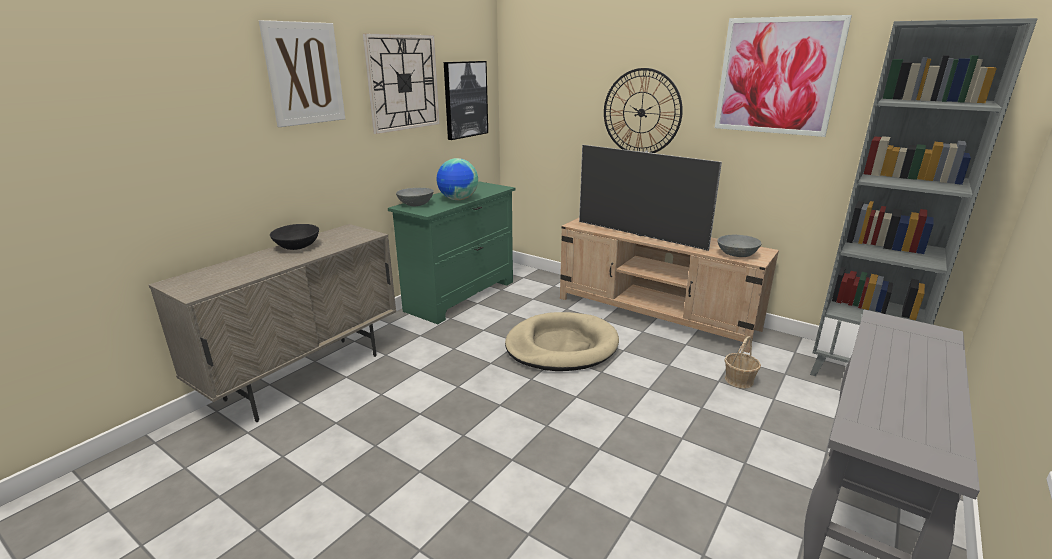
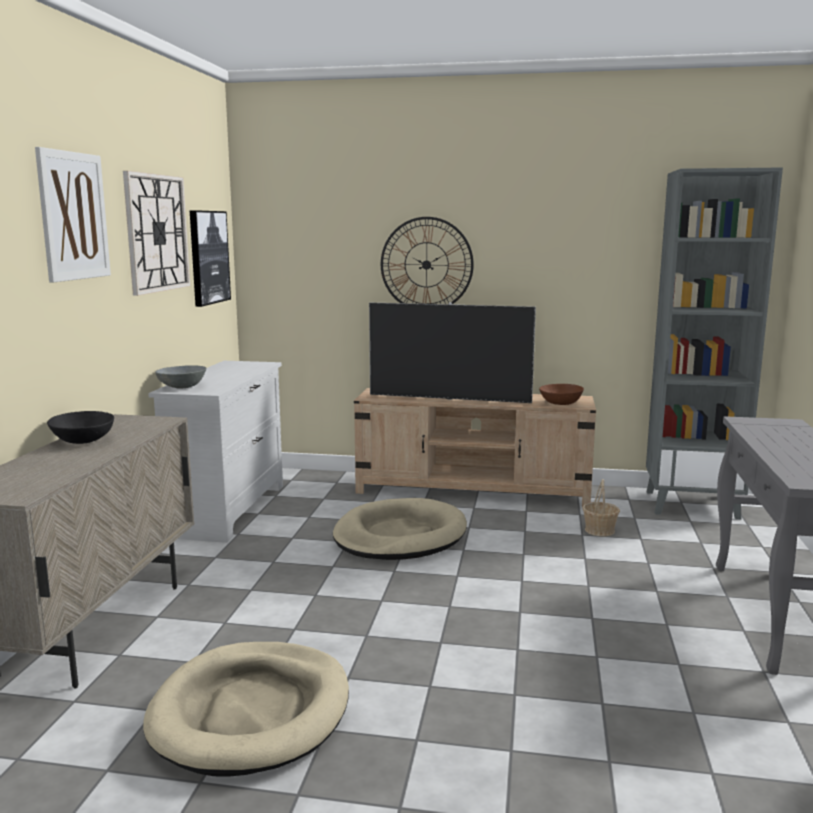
camera: 25 degrees left, 10 degrees down
(335, 480) = (252, 712): none -> beige dog bed
(458, 199) = (230, 378): globe -> none
(461, 295) = (229, 509): green dresser -> white dresser
(737, 254) = (560, 403): grey bowl -> brown bowl
(777, 76) = (566, 222): picture -> none

